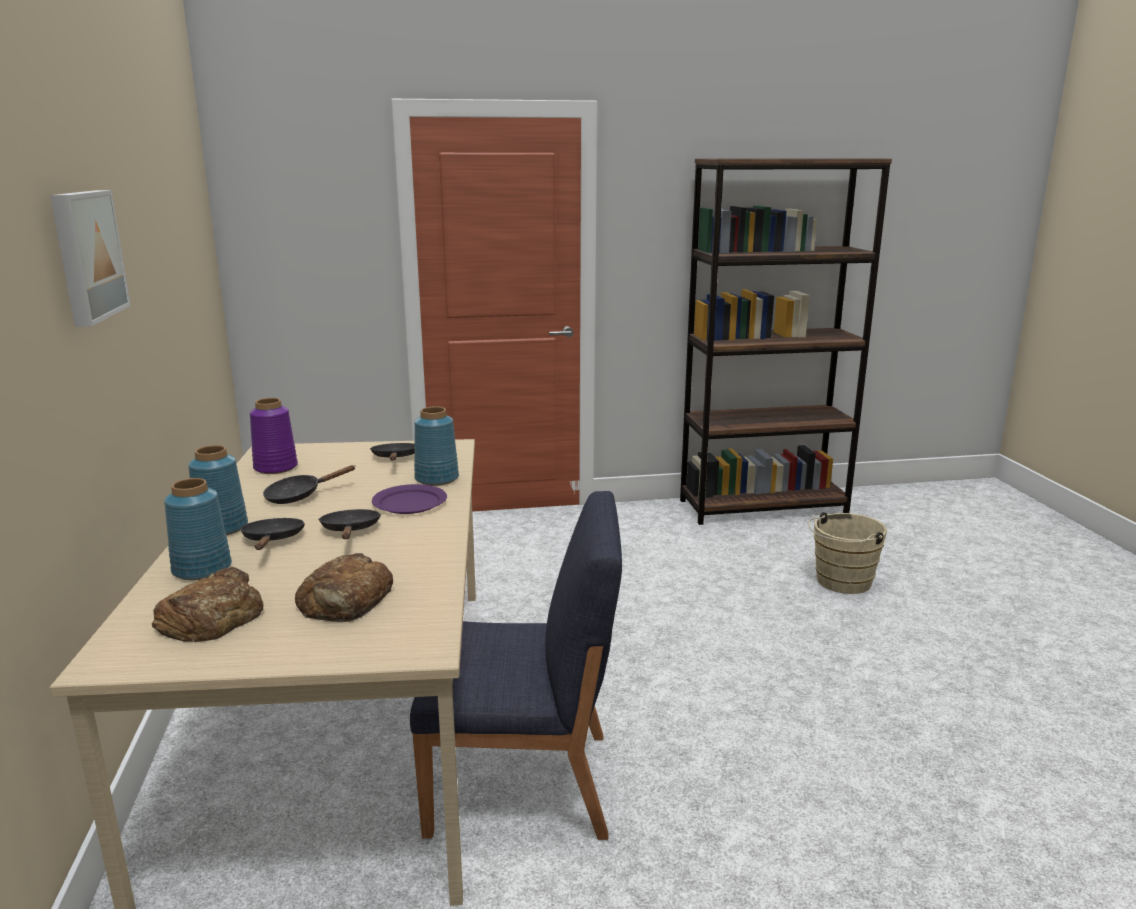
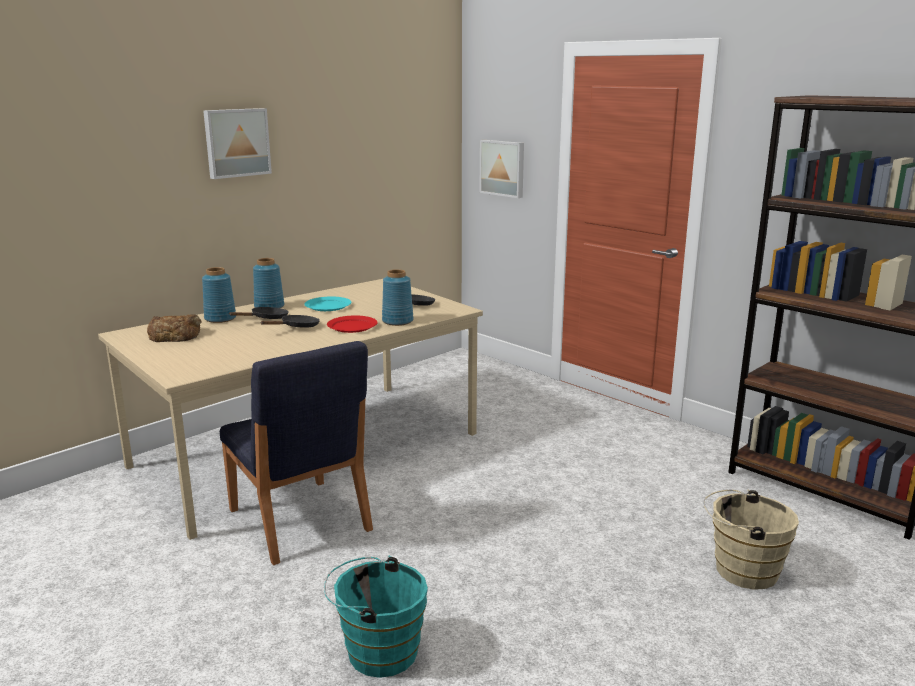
camera: 55 degrees right, 0 degrees up
(276, 468) = (359, 291): purple vase -> none
(299, 496) = (328, 306): black frying pan -> turquoise plate
(304, 266) = (503, 168): none -> picture
(346, 600) = (215, 350): bread -> none
(409, 503) = (352, 326): purple plate -> red plate
(839, 814) = (377, 651): none -> turquoise bucket

